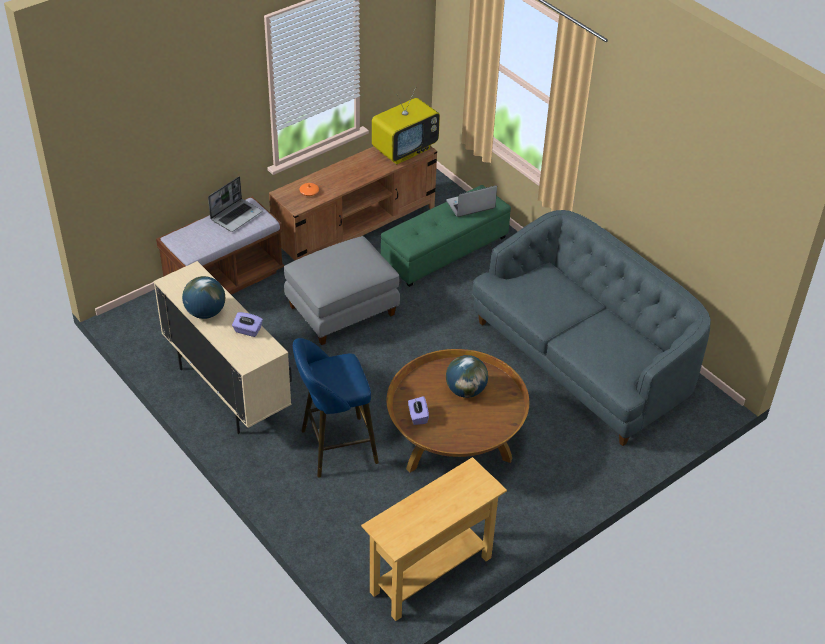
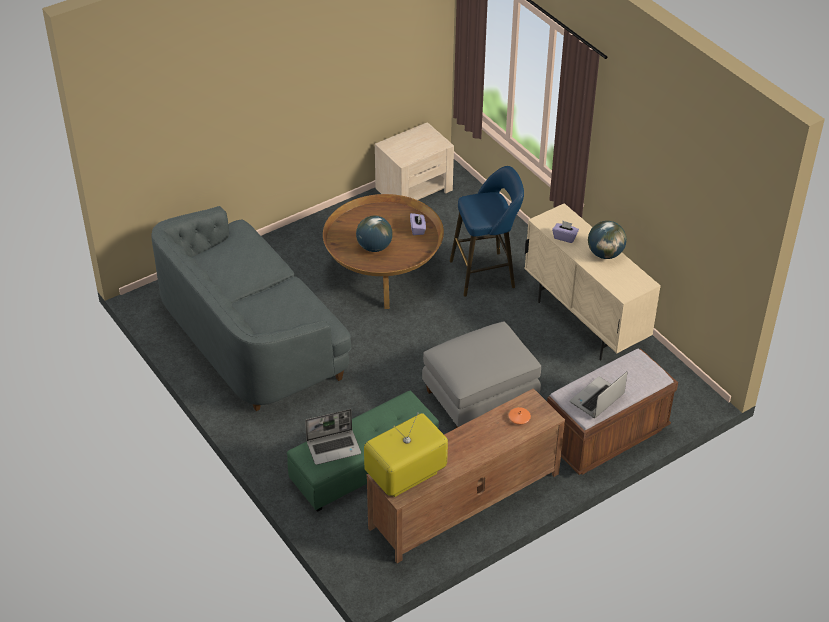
camera: 175 degrees left, 0 degrees up
(431, 574) = (414, 189): beige console table -> beige nightstand

